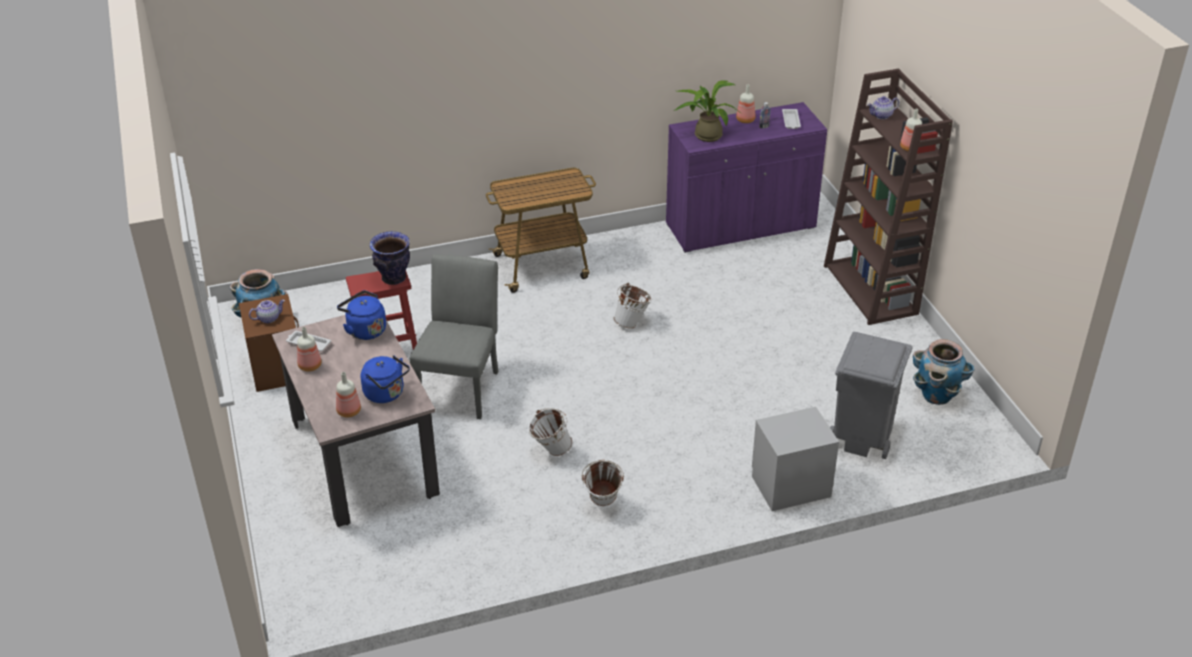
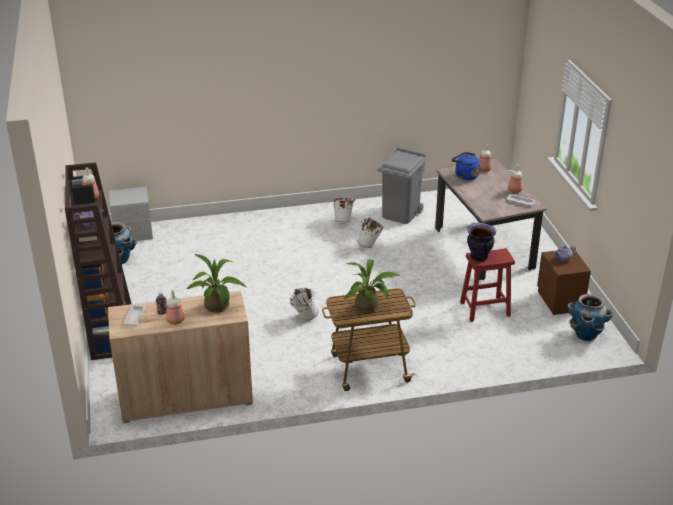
camera: 175 degrees left, 5 degrees down
(365, 330) = (487, 207): blue kettle -> none
(462, 386) = (428, 283): grey chair -> none
(539, 188) = (370, 307): none -> potted plant
(740, 226) = (186, 397): purple cabinet -> beige cabinet
(790, 486) = (235, 222): grey nightstand -> grey nightstand (133, 233)
(861, 436) = (181, 242): grey trash can -> grey trash can (400, 214)

